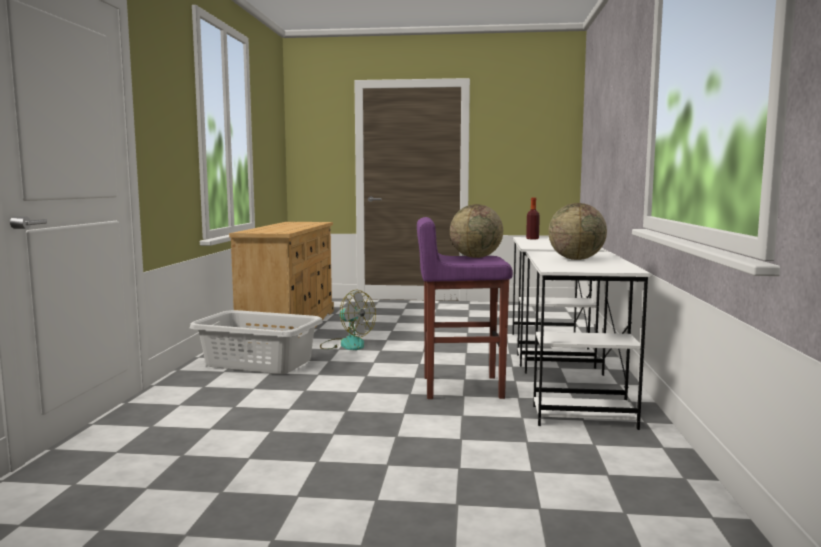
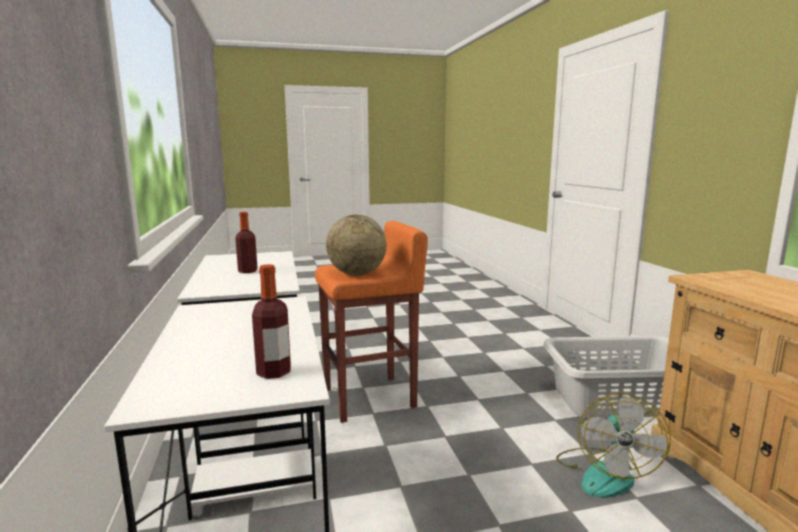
camera: 160 degrees right, 5 degrees up
(346, 344) = (604, 473): fan -> fan turned 90 degrees counterclockwise
(460, 387) = (371, 398): purple stool -> orange stool
(576, 259) = (248, 271): globe -> bottle

